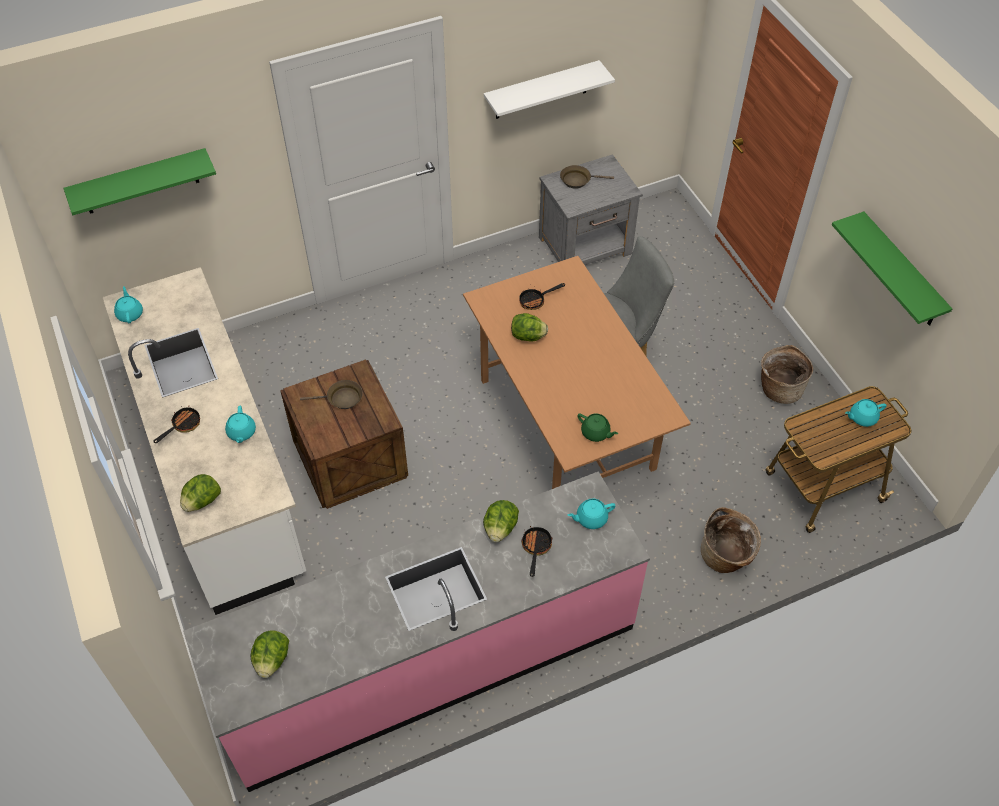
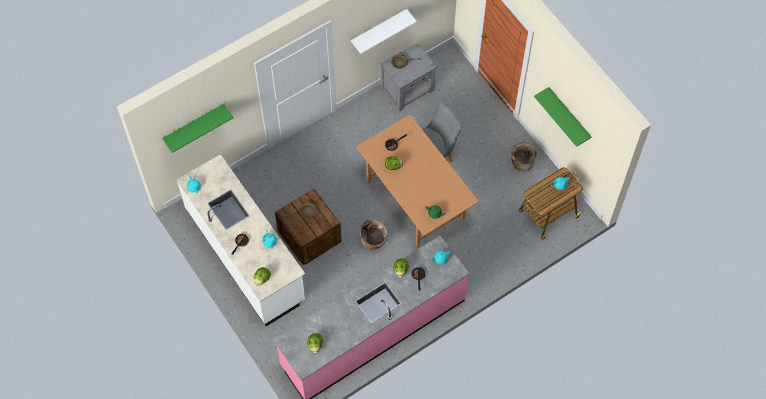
camera: 10 degrees left, 10 degrees up
(726, 557) = (504, 258): basket -> basket (374, 241)

